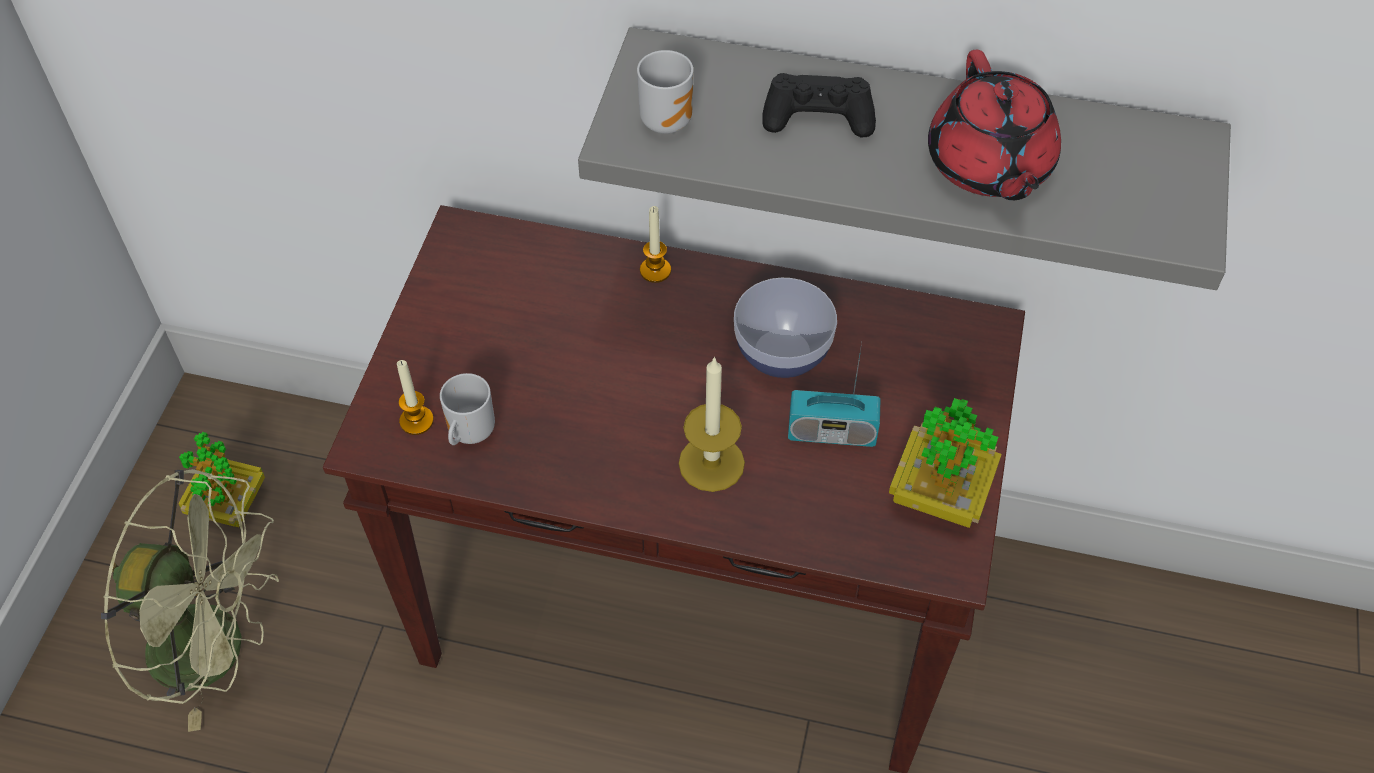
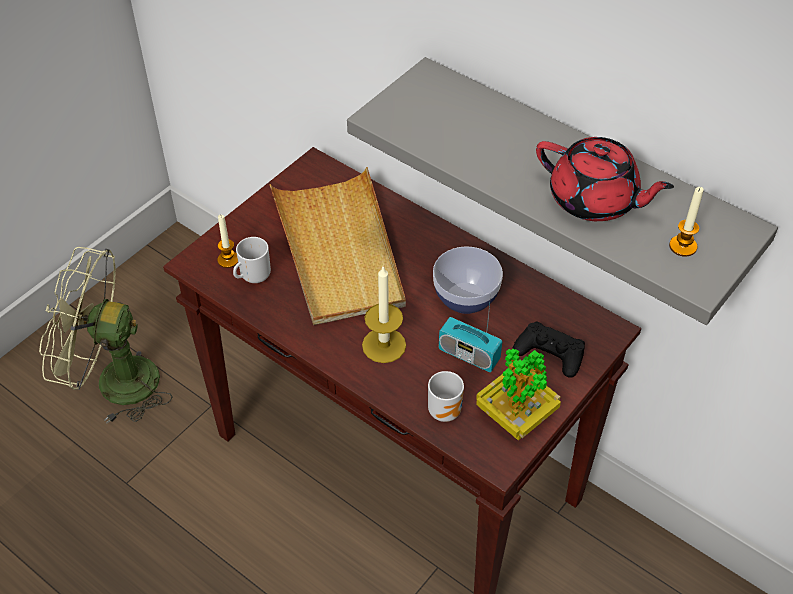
camera: 25 degrees right, 5 degrees down
(218, 649) = (114, 382): green fan -> green fan turned 150 degrees clockwise
(229, 504) = (162, 304): potted plant -> none
(568, 348) = (338, 250): none -> beige tray
(655, 270) = (417, 224): candle -> candle (683, 246)
(667, 120) = (412, 114): mug -> mug (446, 410)
(818, 114) = (506, 138): black game controller -> black game controller (549, 353)
(989, 166) = (594, 200): red teapot -> red teapot turned 75 degrees counterclockwise

